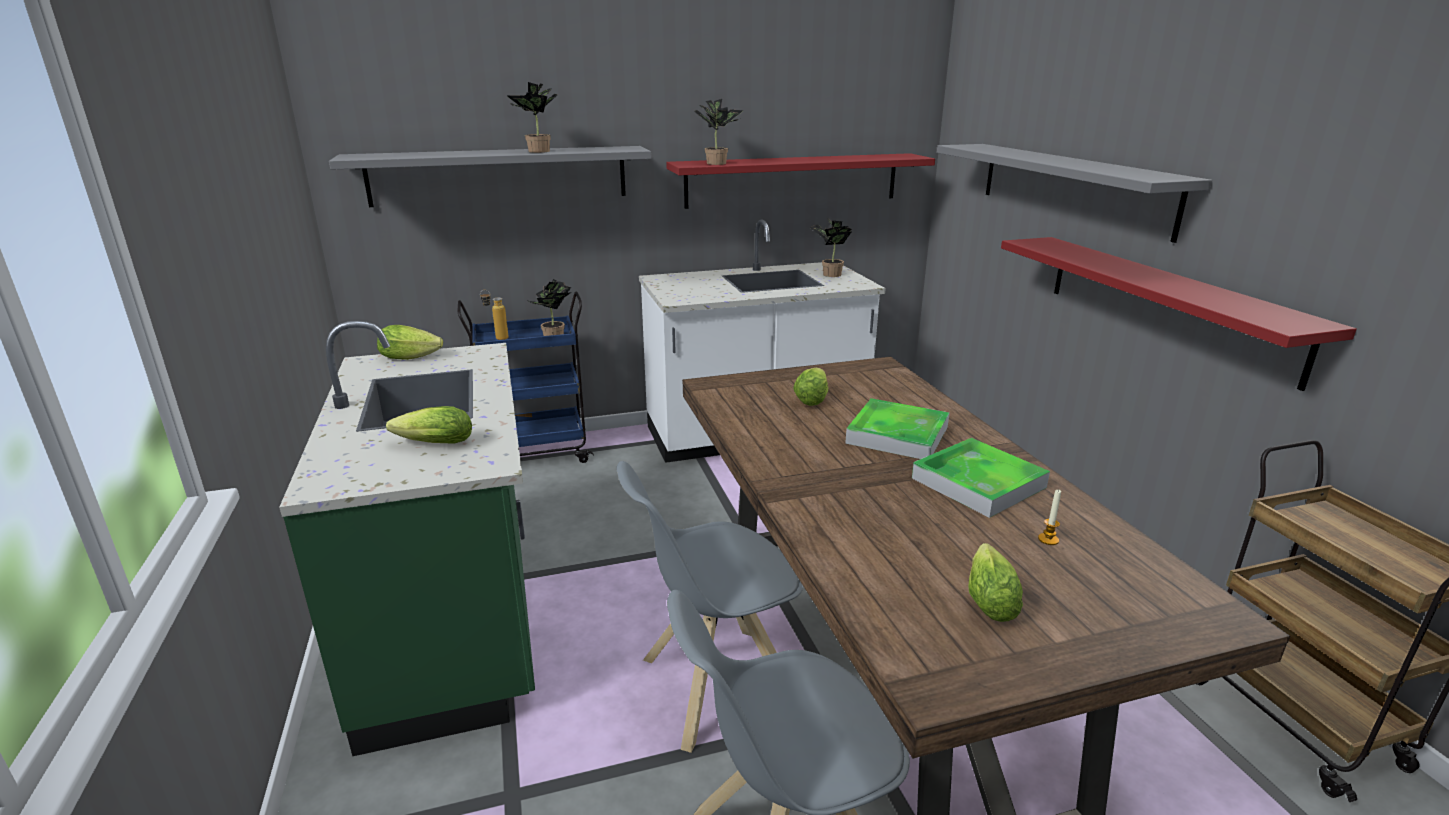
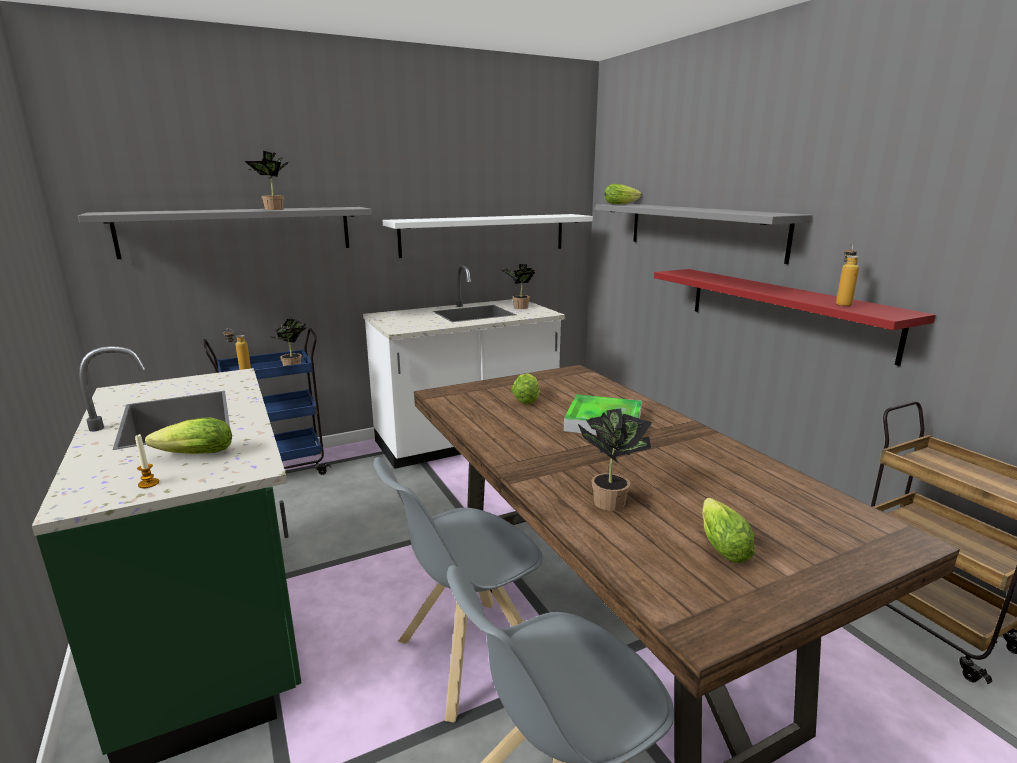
camera: 10 degrees left, 5 degrees down
(413, 357) = (166, 384): lettuce -> lettuce (622, 204)
(718, 163) = (426, 220): potted plant -> potted plant (610, 500)
(793, 180) = (484, 235): red shelf -> white shelf
(978, 482) = (679, 453): tray -> none
(1048, 539) = (749, 492): candle -> candle (148, 483)
(1232, 304) = (842, 303): none -> bottle

